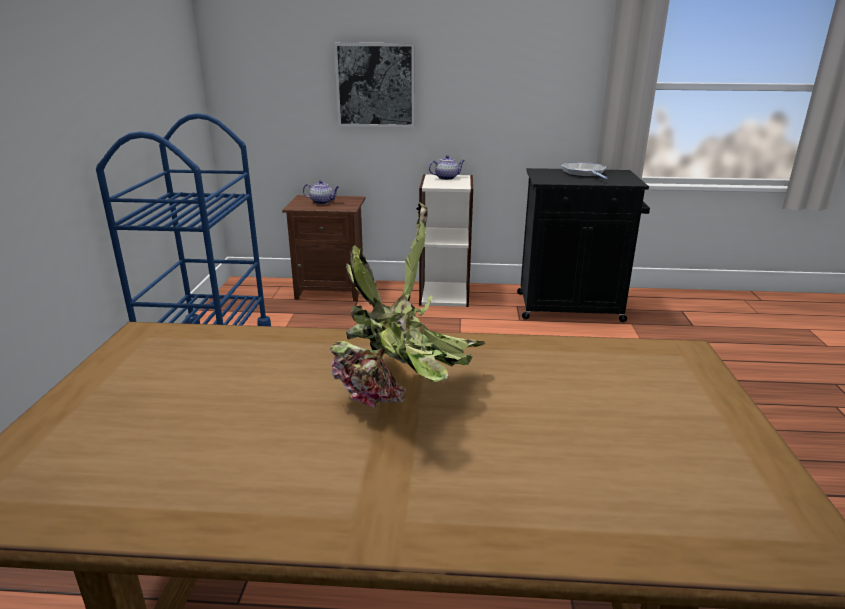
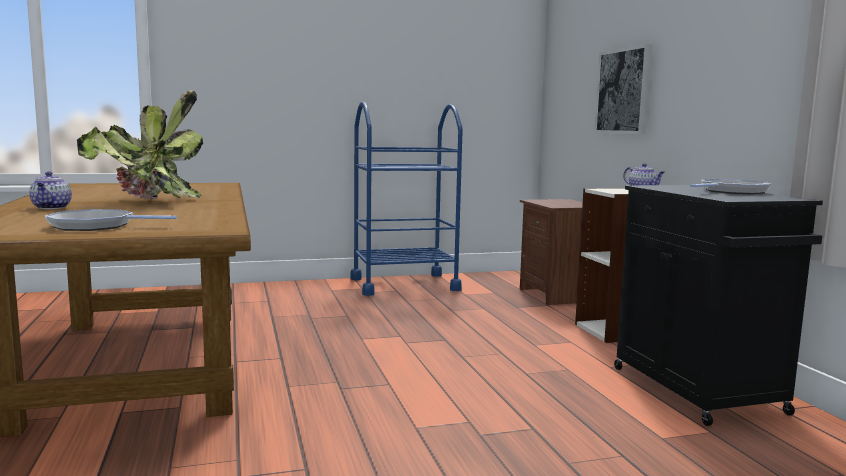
camera: 70 degrees right, 15 degrees down
(322, 202) = (559, 202): teapot -> teapot (52, 207)
(678, 428) = (97, 226): none -> frying pan

